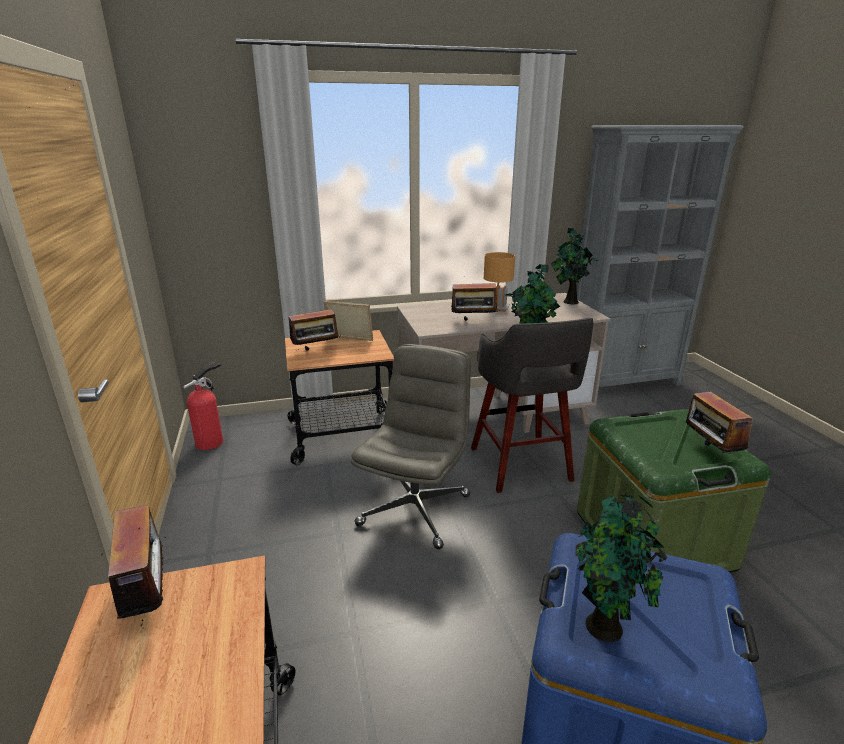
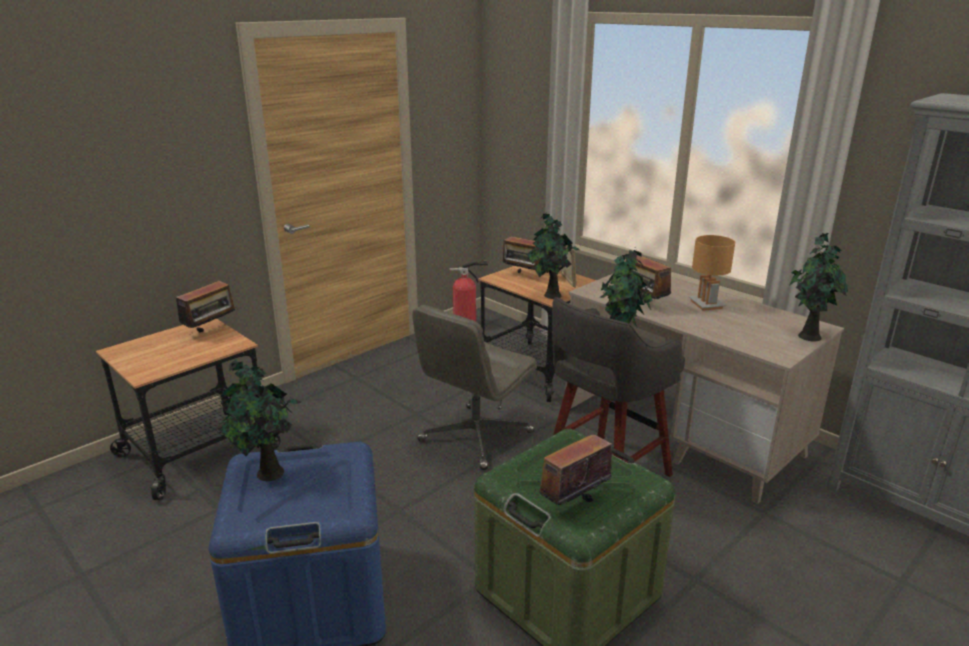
camera: 60 degrees right, 0 degrees up
(373, 353) = (551, 295): none -> potted plant
(415, 509) = (475, 437): grey office chair -> grey office chair turned 135 degrees clockwise

